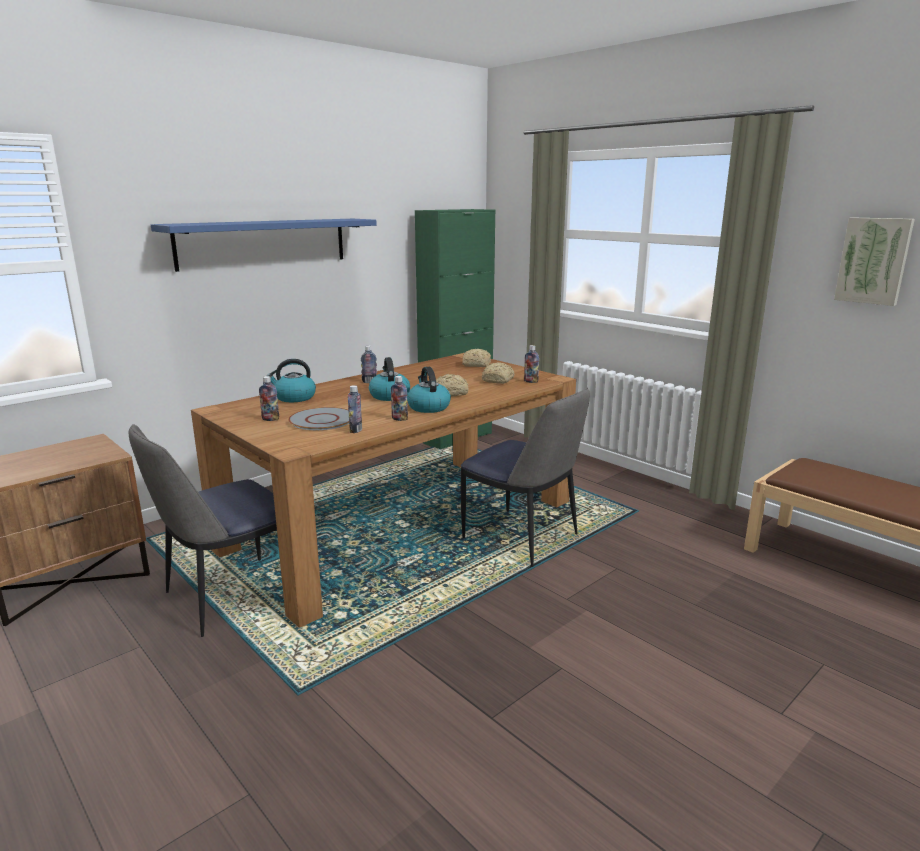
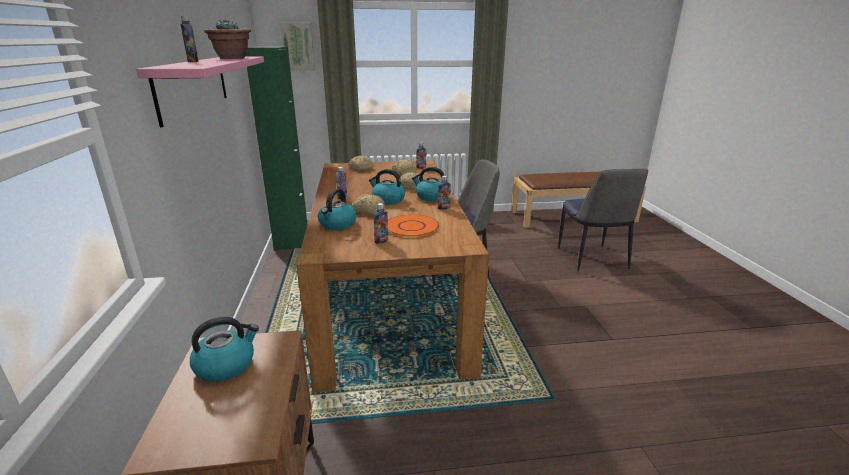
camera: 55 degrees left, 5 degrees up
(71, 451) = (226, 365): none -> kettle
(228, 596) = (403, 401): chair -> chair (592, 259)
(264, 243) = (194, 85): blue shelf -> pink shelf
(317, 220) = (232, 58): none -> potted plant
(322, 420) = (411, 226): grey plate -> orange plate
(346, 397) = (368, 210): none -> bread
(355, 430) = (450, 223): bottle -> bottle (193, 61)
(873, 260) = (543, 69): picture -> picture (298, 47)

